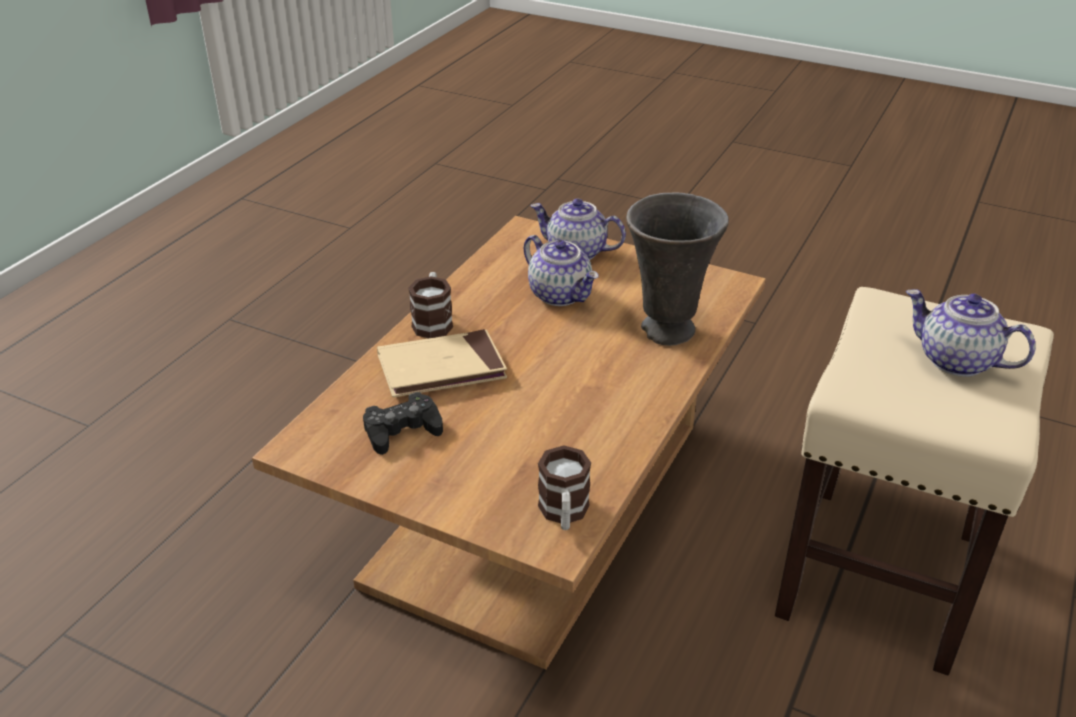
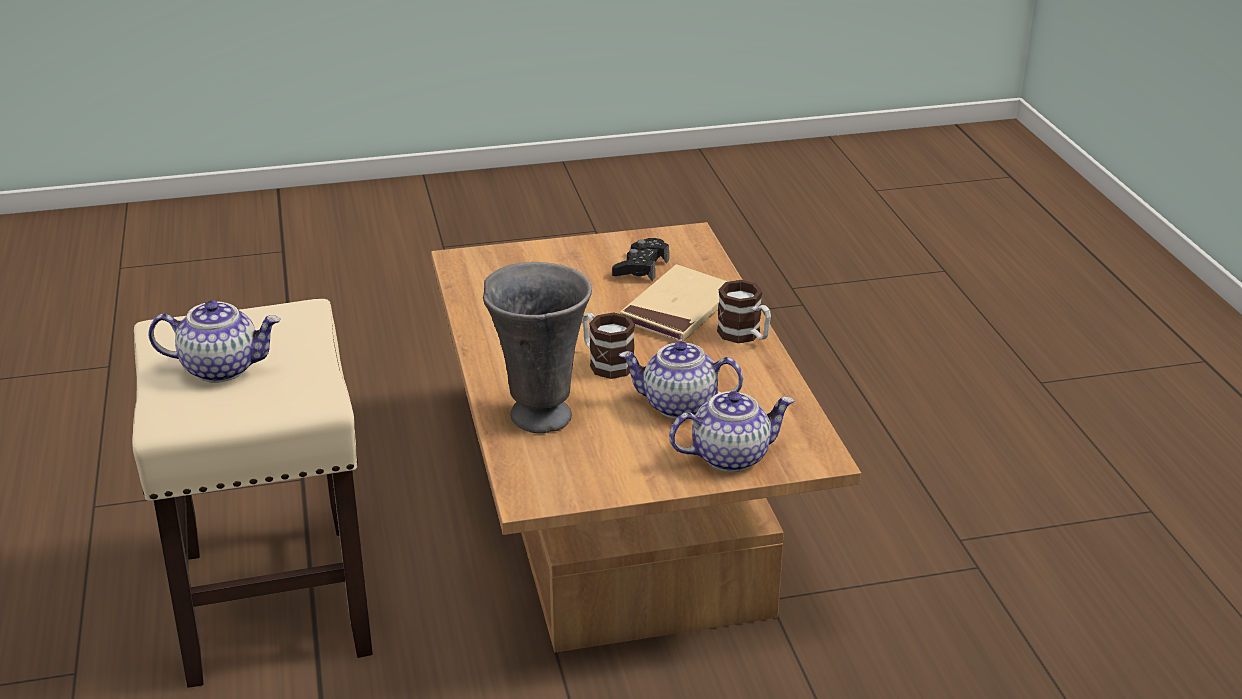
camera: 140 degrees right, 5 degrees down
(564, 514) = (473, 272): mug -> mug (605, 362)

